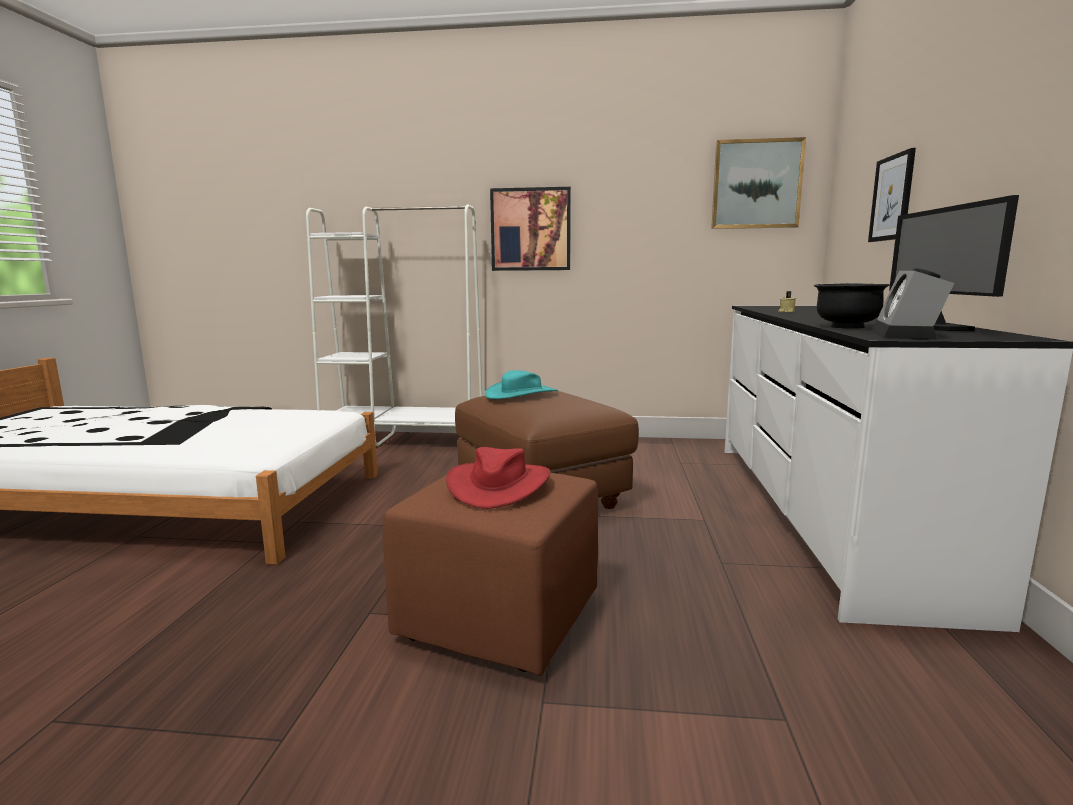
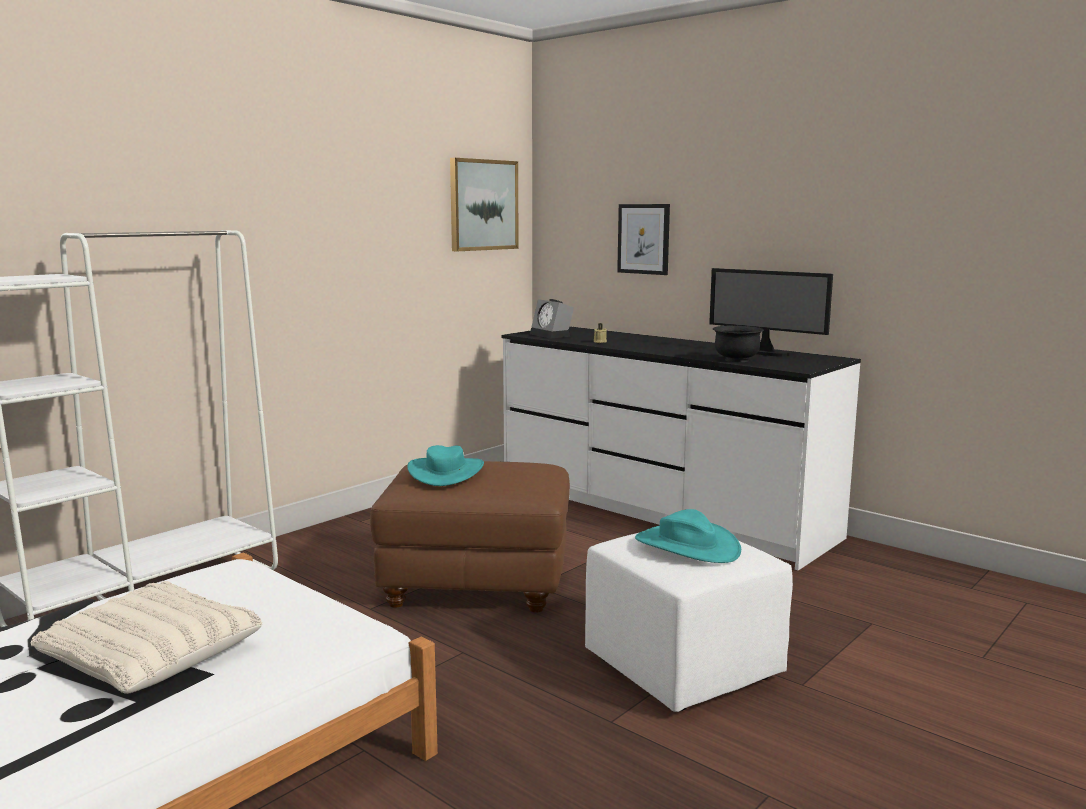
camera: 55 degrees left, 0 degrees up
(200, 430) = (151, 655): none -> beige pillow
(498, 485) = (686, 546): red hat -> turquoise hat
(500, 616) = (680, 667): brown ottoman -> white ottoman
(531, 229) = (274, 257): picture -> none
(907, 335) = (799, 365): alarm clock -> alarm clock (552, 335)

